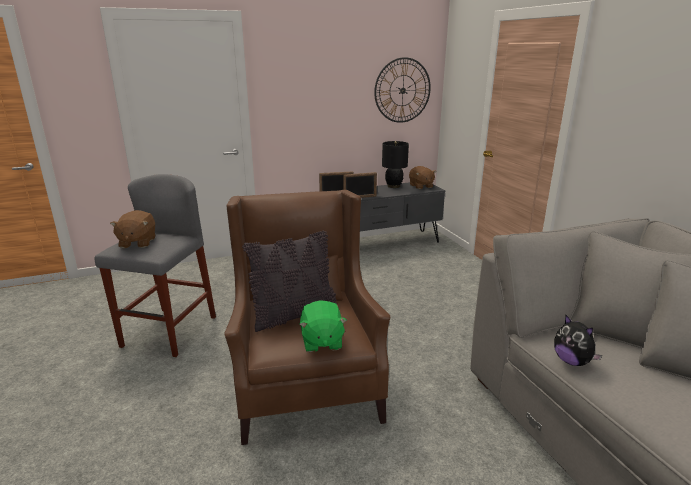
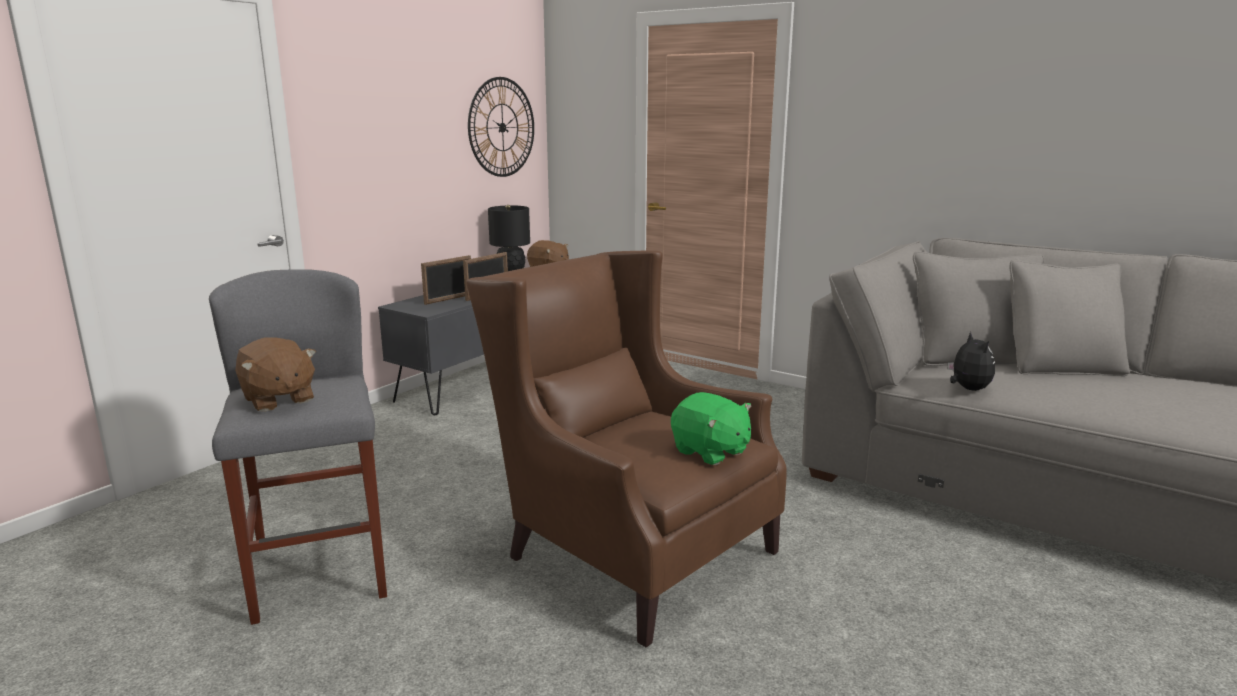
camera: 35 degrees left, 5 degrees down
(294, 316) = (628, 440): black pillow -> none
(572, 361) = (967, 389): plush toy -> plush toy turned 120 degrees counterclockwise

